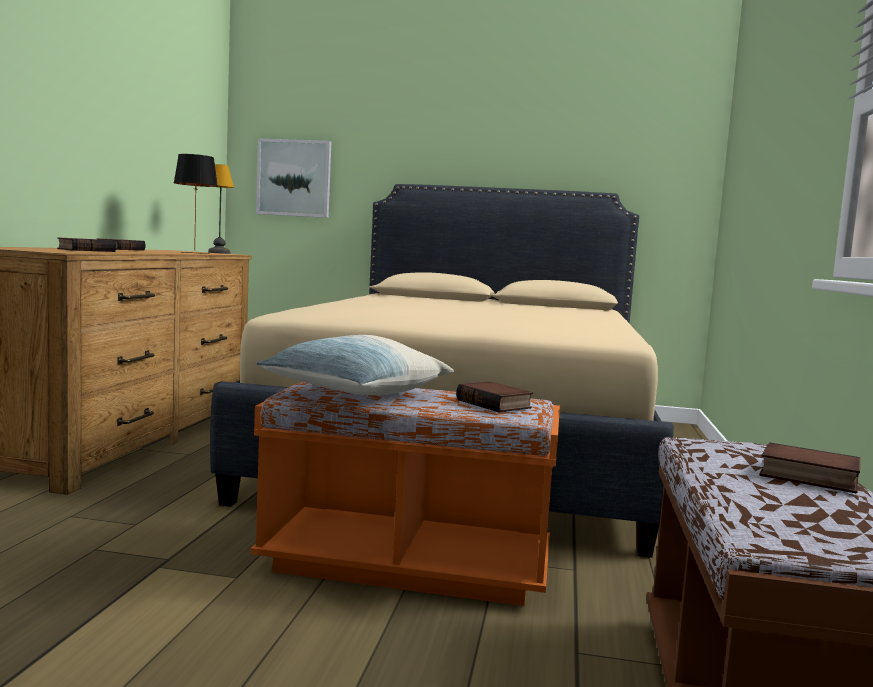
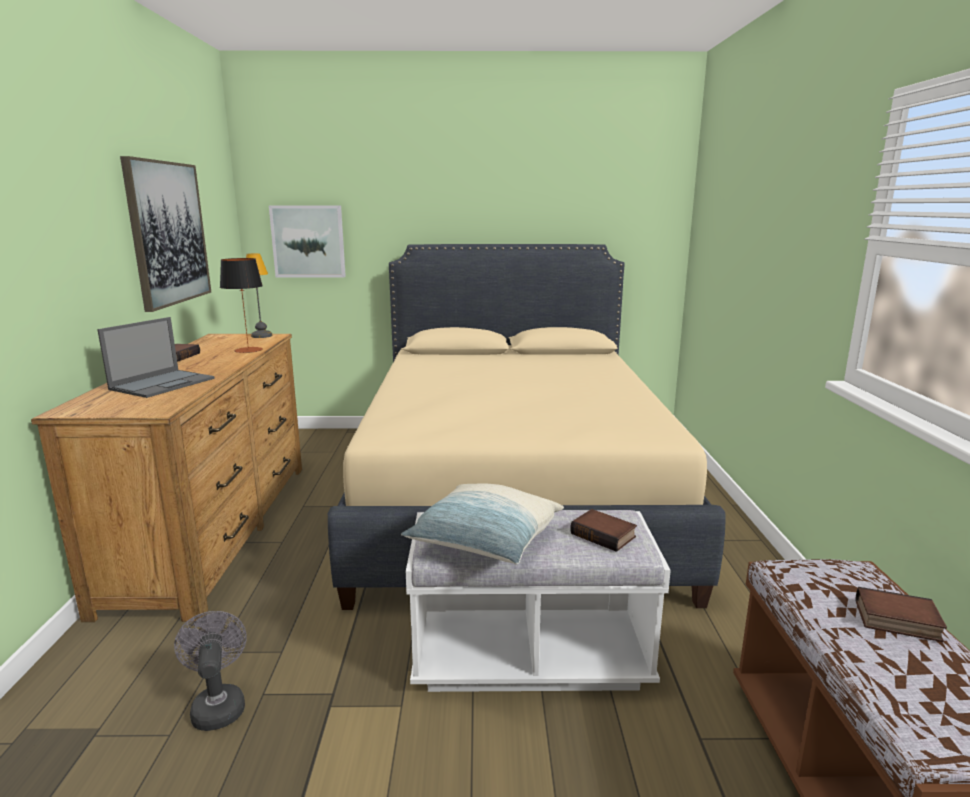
camera: 10 degrees left, 10 degrees up
(44, 550) = (218, 705): none -> grey fan
(86, 250) = (163, 383): book -> laptop
(138, 134) = (168, 233): none -> picture
(407, 564) = (530, 657): orange bench -> white bench

